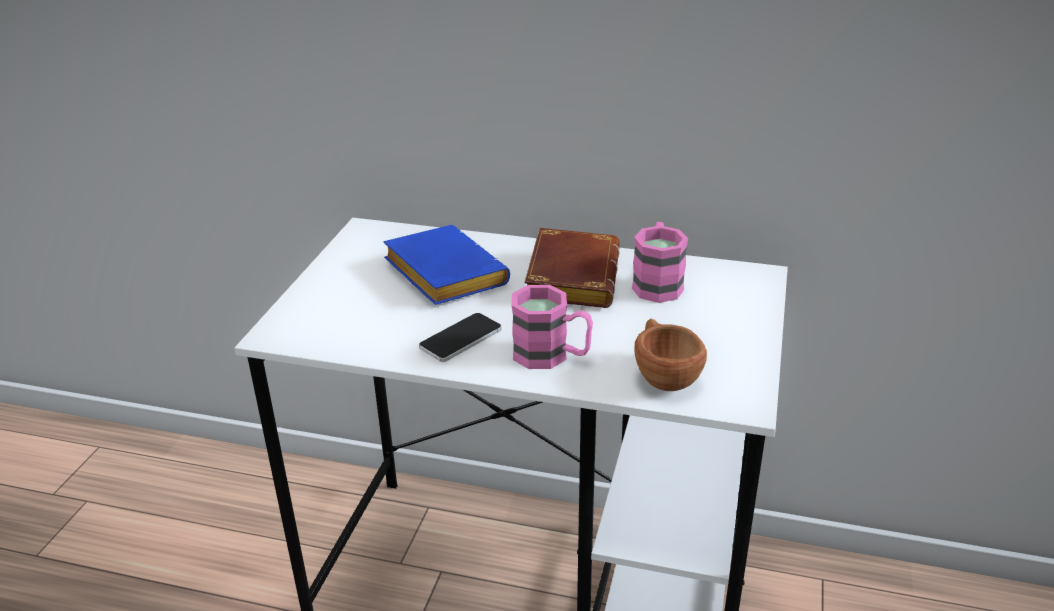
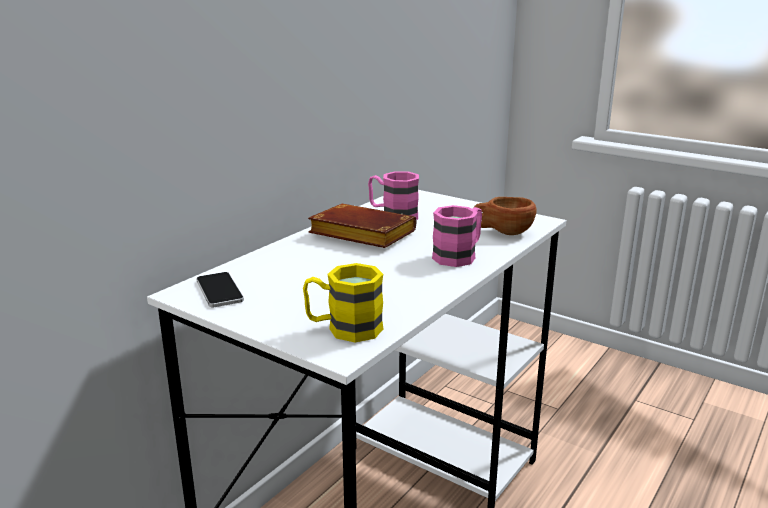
camera: 70 degrees left, 10 degrees down
(321, 324) = (344, 328): none -> yellow mug
(441, 274) = (307, 273): blue book -> none
(460, 338) = (414, 278): phone -> phone (219, 290)

